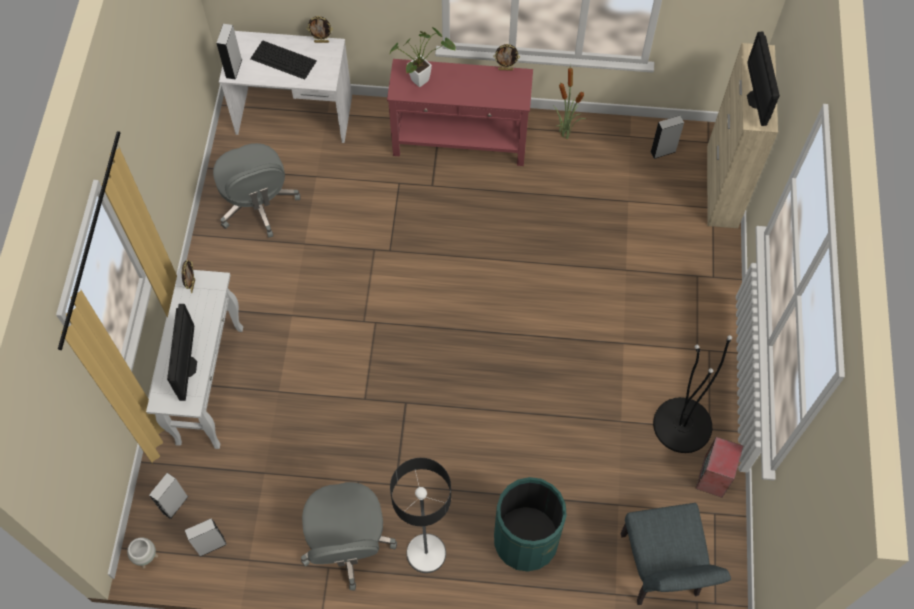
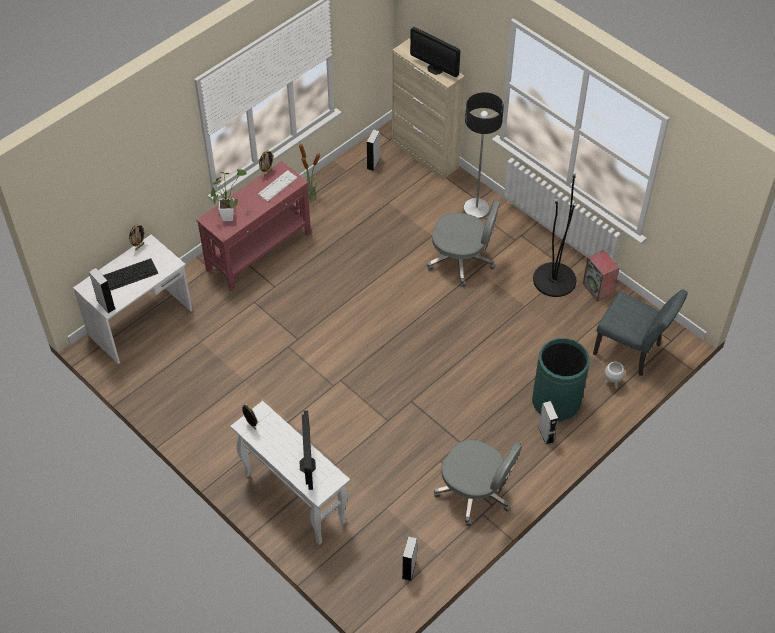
camera: 50 degrees left, 10 degrees down
(147, 558) = (384, 612): white planter -> white planter (611, 383)
(175, 504) = (361, 572): grey speaker -> grey speaker (546, 434)
(186, 367) = (307, 465): monitor -> monitor turned 45 degrees clockwise
(258, 204) = (187, 386): grey office chair -> grey office chair (462, 260)
(426, 553) = (519, 456): floor lamp -> floor lamp (476, 209)
(498, 90) = (277, 186): none -> keyboard

